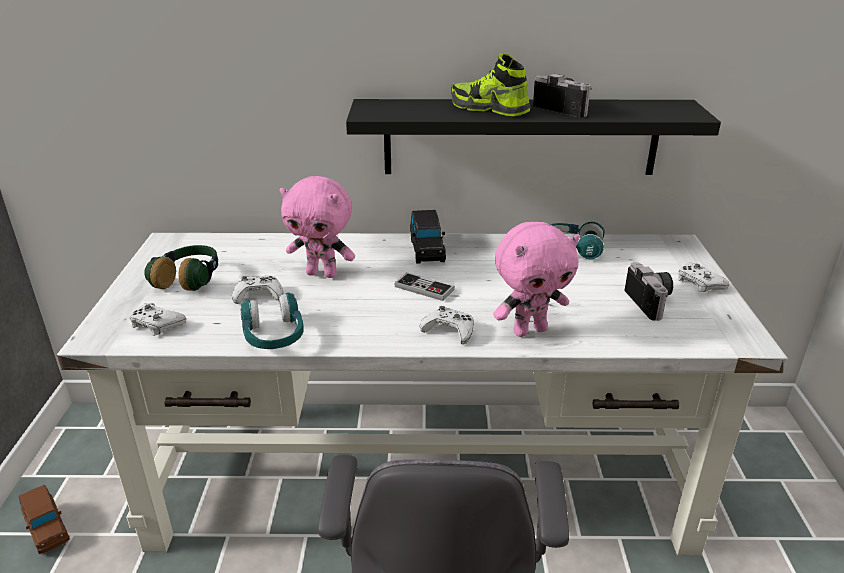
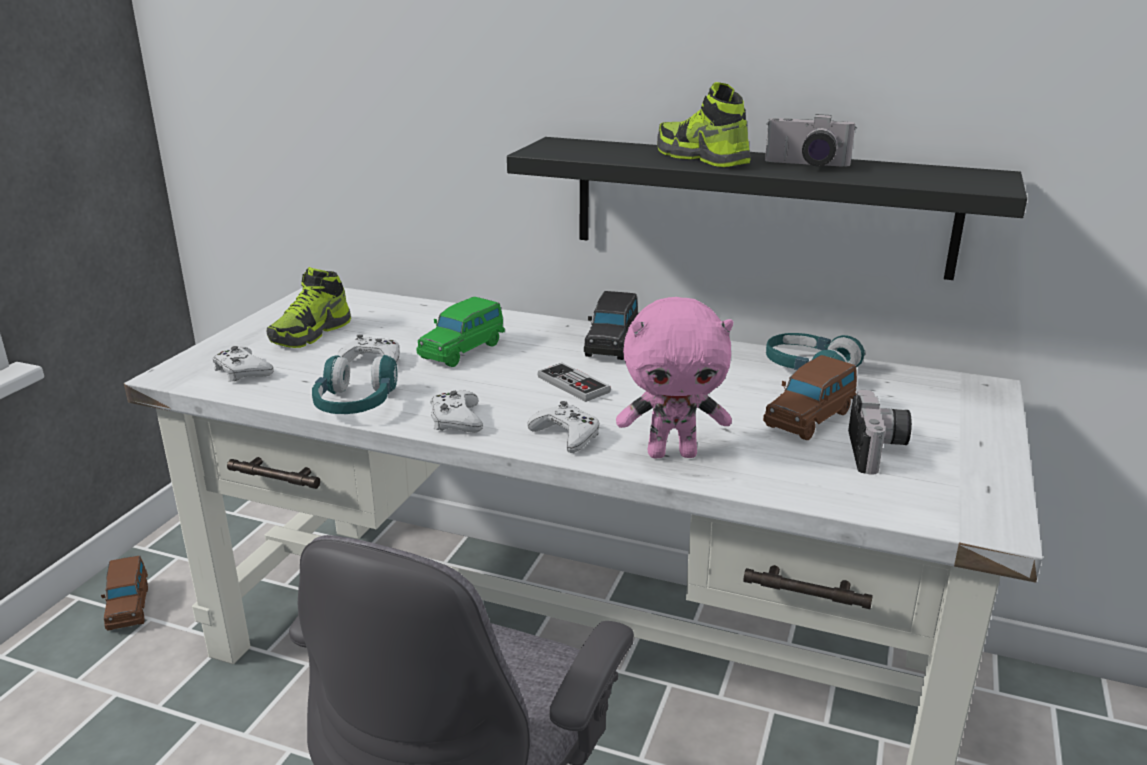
camera: 20 degrees right, 5 degrees down
(189, 279) = (311, 333): headphones -> shoe
(322, 274) = (463, 350): pink plush toy -> green toy car
(564, 108) = (806, 165): camera -> camera turned 135 degrees clockwise
(595, 285) = (810, 418): none -> brown toy car
(699, 283) = (974, 440): white game controller -> white game controller (456, 420)

